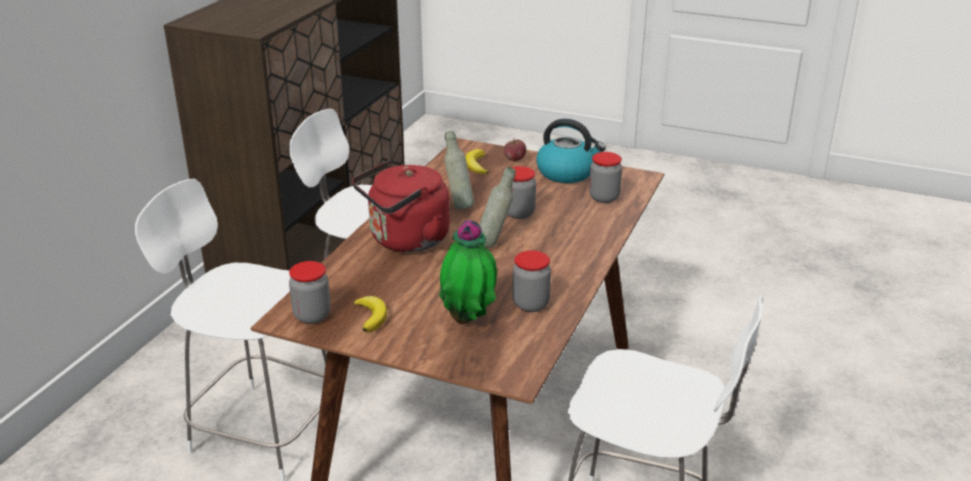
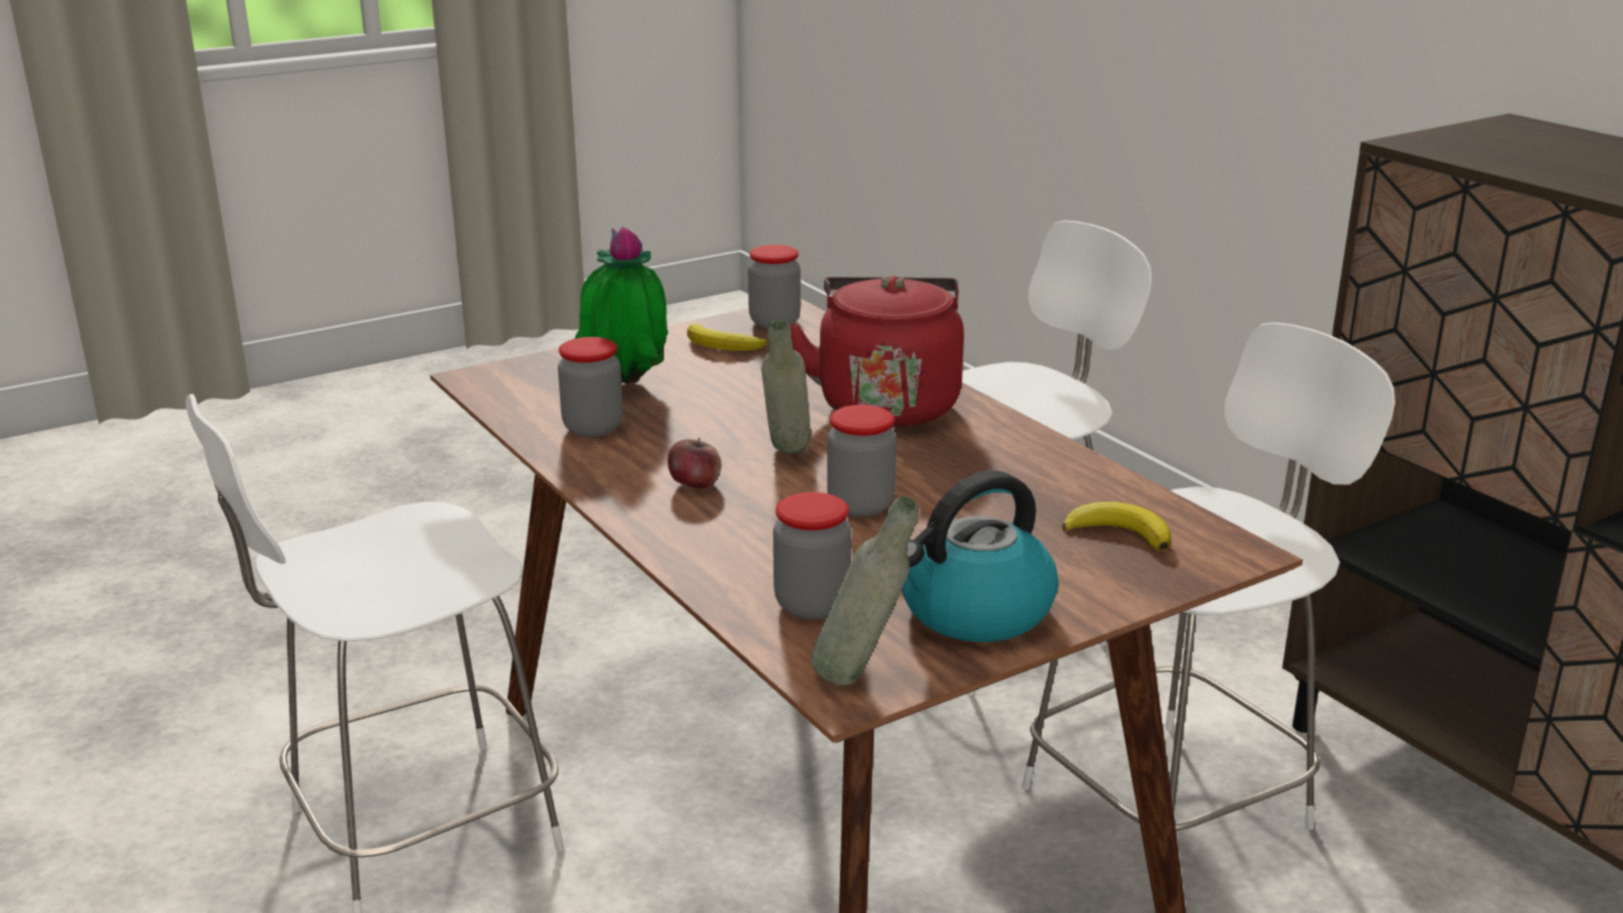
camera: 125 degrees right, 5 degrees down
(458, 205) = (956, 468): grey bottle -> grey bottle (862, 678)
(514, 159) = (1110, 581): apple -> apple (695, 484)

